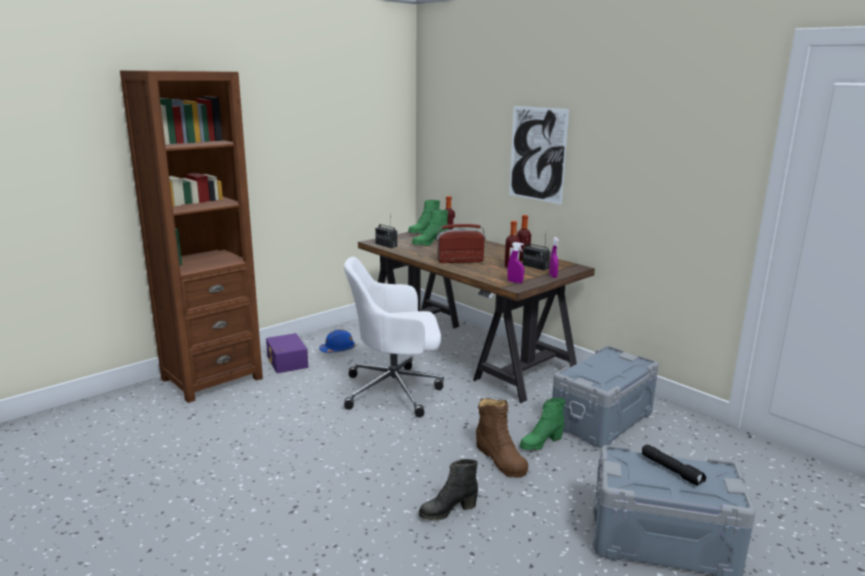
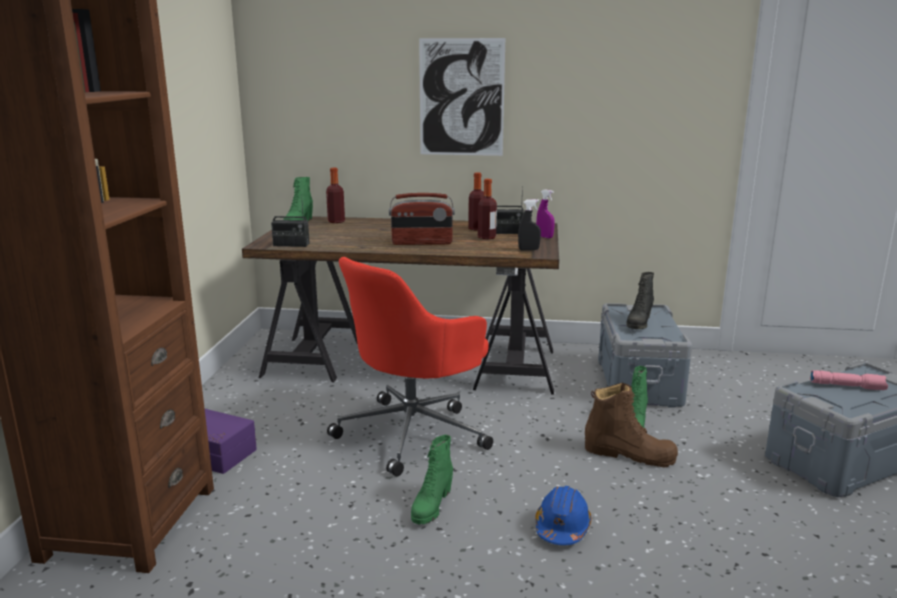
camera: 40 degrees left, 0 degrees up
(338, 349) = (259, 413): blue hard hat -> blue hard hat (562, 527)
(395, 390) = (414, 432): white office chair -> red office chair
(429, 244) = (340, 233): green boot -> green boot (431, 506)
(447, 511) = (679, 528): black boot -> black boot (639, 323)
(460, 261) = (422, 243): radio -> radio turned 135 degrees counterclockwise
(515, 282) = (528, 250): purple spray bottle -> black spray bottle
(672, 470) = (847, 386): black flashlight -> pink flashlight

